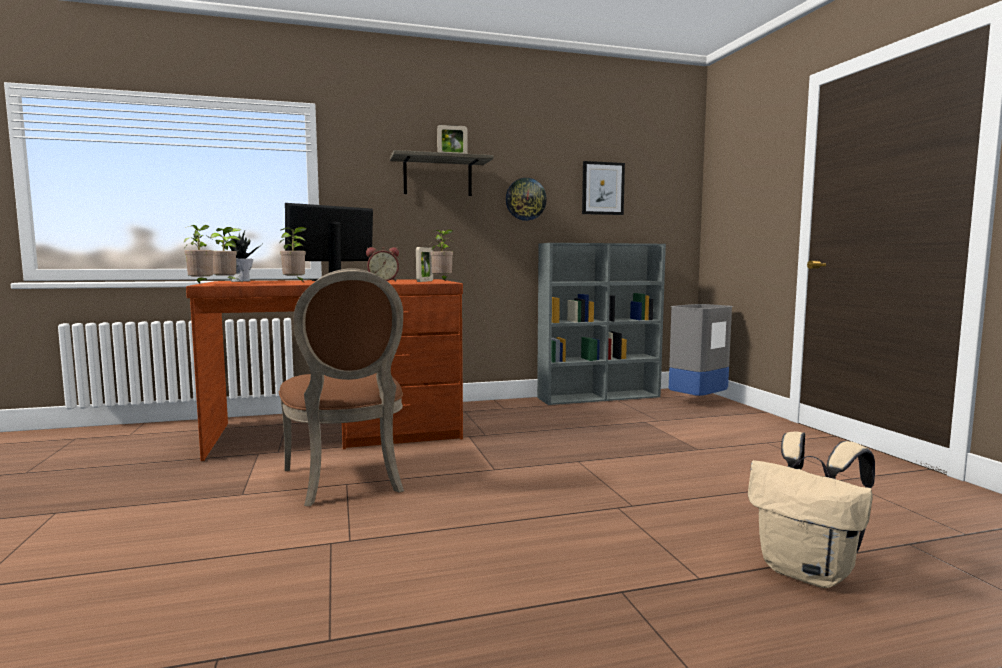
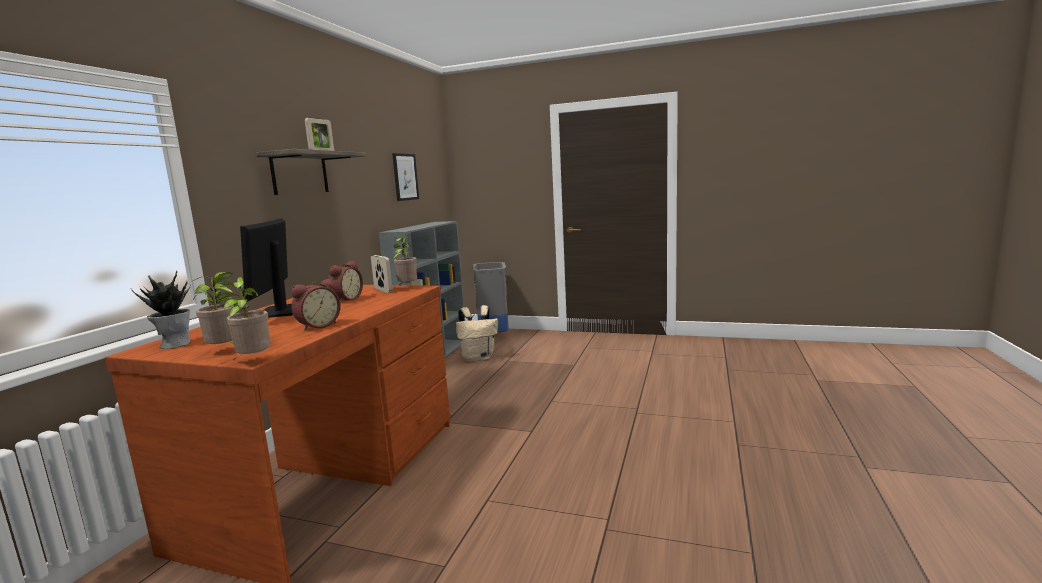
camera: 55 degrees left, 5 degrees up
(295, 283) = (318, 326): potted plant -> alarm clock
(348, 481) = (481, 498): brown chair -> none
(525, 199) = (363, 191): wall clock -> none
(808, 572) = (741, 397): beige backpack -> beige backpack (478, 358)

